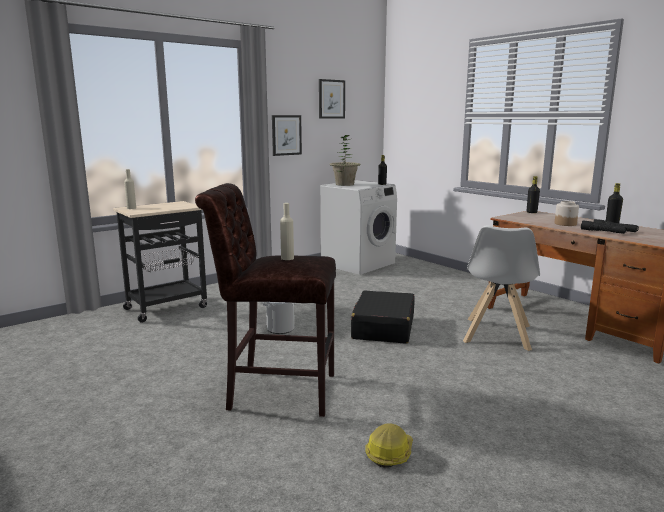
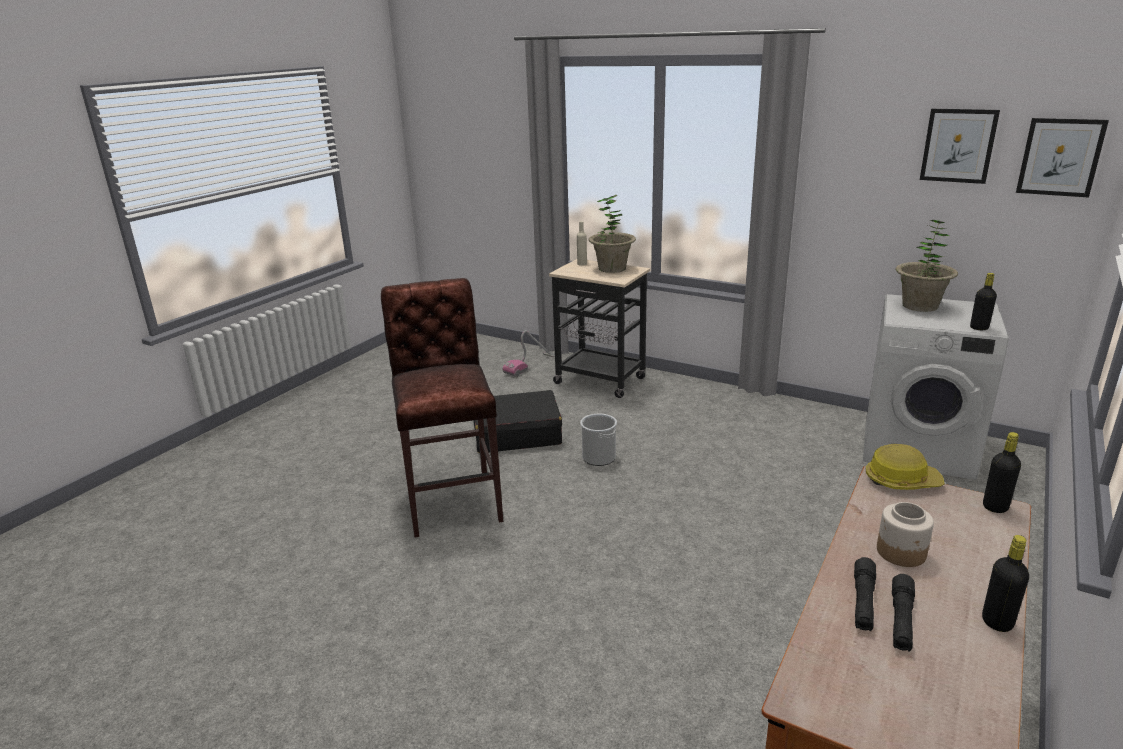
camera: 70 degrees right, 10 degrees up
(86, 325) = (530, 365): none -> vacuum cleaner
(162, 205) = (612, 268): none -> potted plant
(286, 135) = (843, 201): picture -> picture (1060, 157)
(287, 258) = (443, 374): beige bottle -> none
(383, 327) = (662, 527): black suitcase -> black suitcase (516, 434)
(389, 453) = (361, 591): hard hat -> hard hat (901, 480)
(497, 335) = (723, 641): chair -> none

